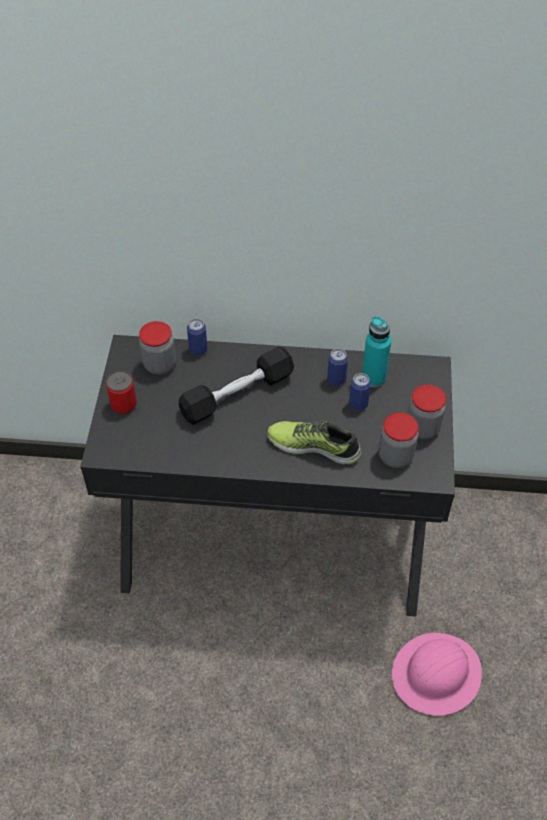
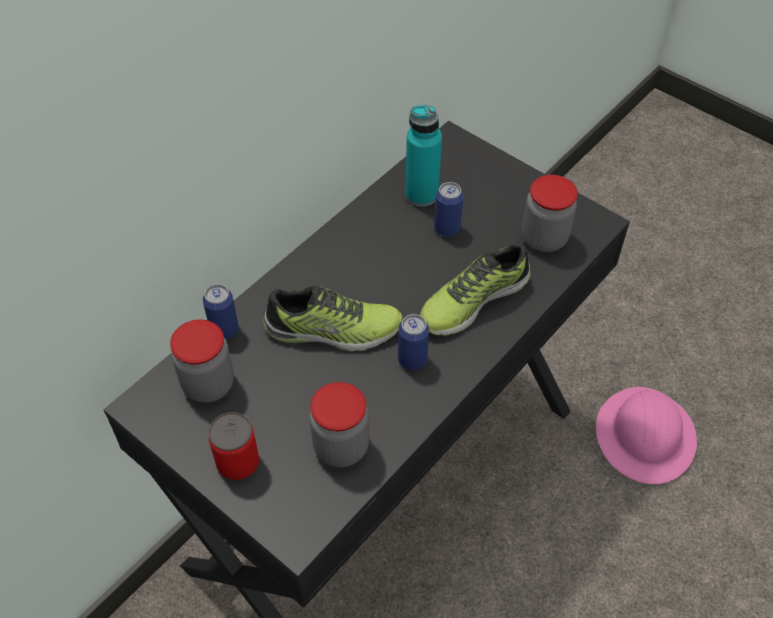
camera: 55 degrees left, 0 degrees up
(237, 394) = (333, 330): black dumbbell -> shoe
(336, 379) = (395, 227): can -> can (412, 360)
(422, 428) = (524, 195): jar -> jar (341, 447)

